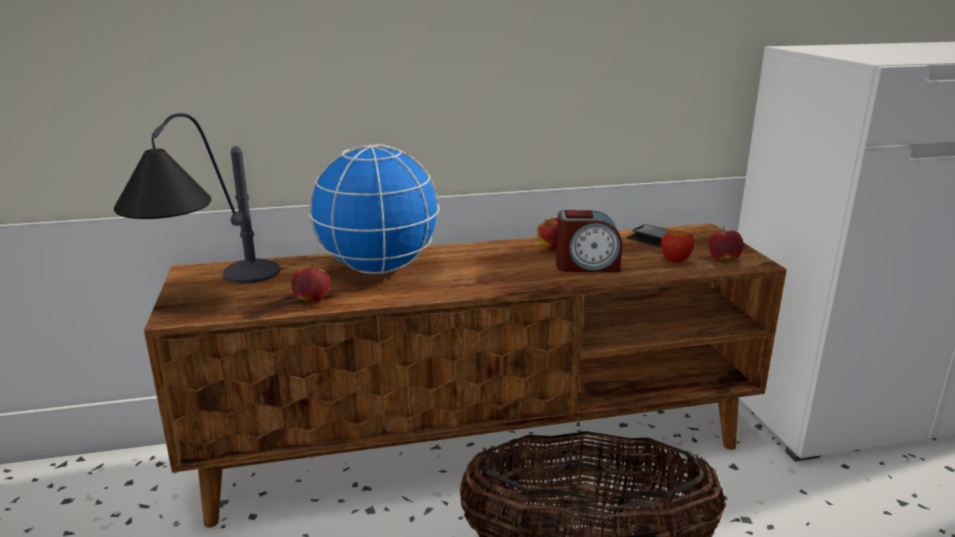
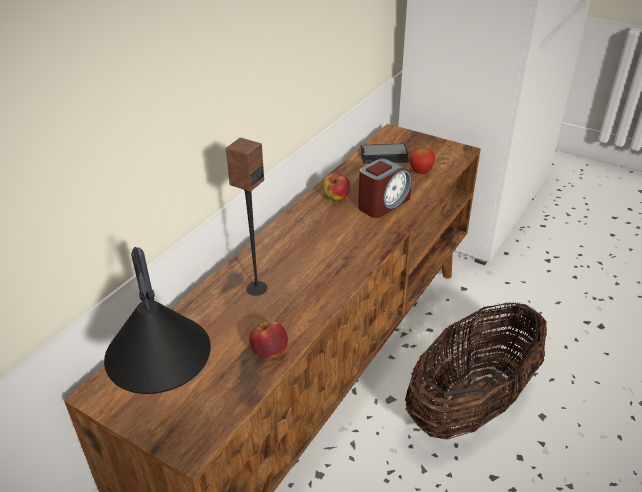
camera: 45 degrees left, 15 degrees up
(378, 268) = (256, 288): globe -> speaker
(723, 260) = (442, 157): apple -> none

